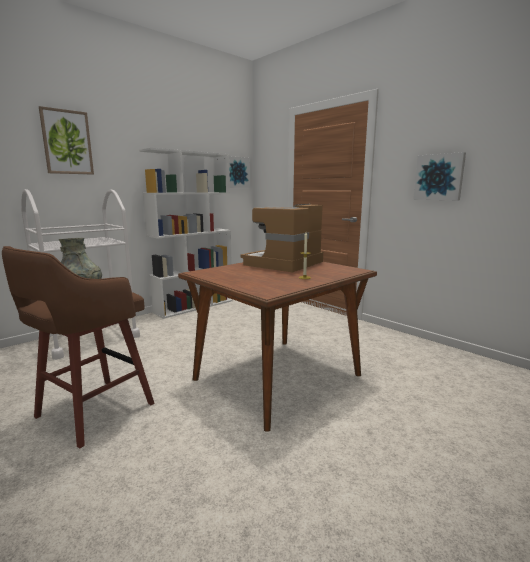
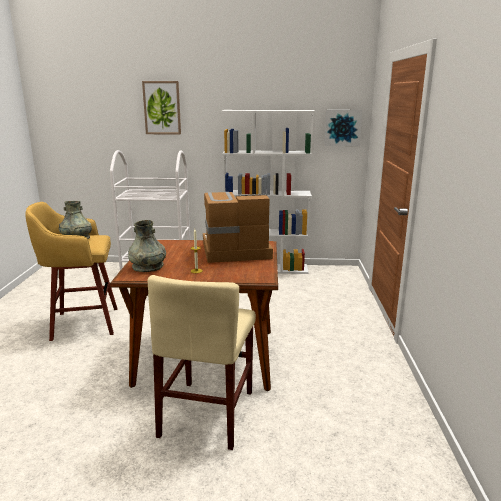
camera: 45 degrees right, 5 degrees up
(92, 412) = (82, 323): brown stool -> yellow stool
(258, 285) = (148, 266): none -> grey vase
(359, 410) = (207, 413): none -> beige chair
(439, 177) = (453, 179): picture -> none

